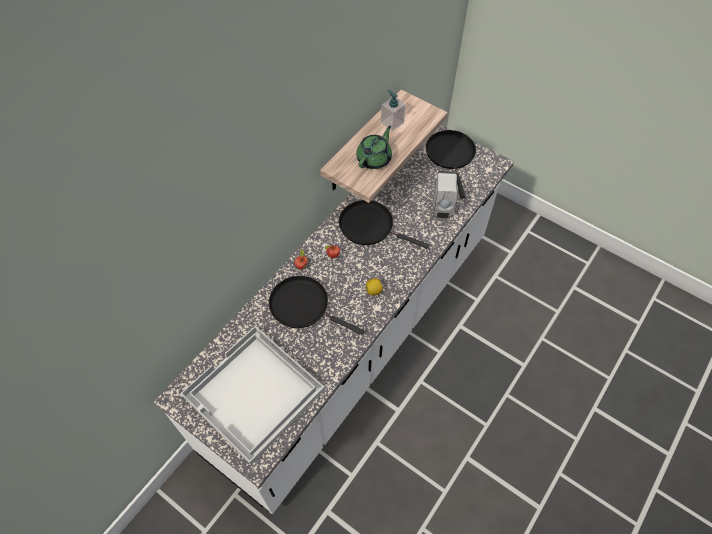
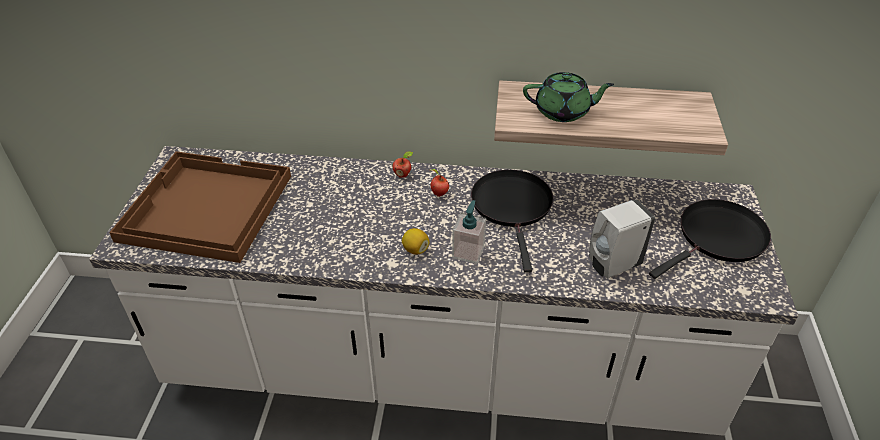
camera: 60 degrees right, 15 degrees down
(253, 395) = (205, 208): white tray -> brown tray
(303, 306) = (347, 198): black frying pan -> none
(392, 122) = (642, 104): soap dispenser -> soap dispenser (468, 252)

